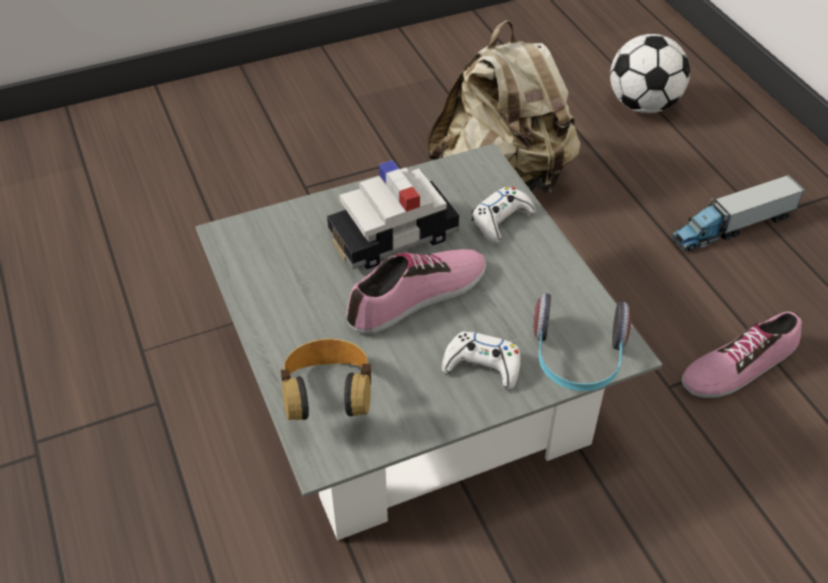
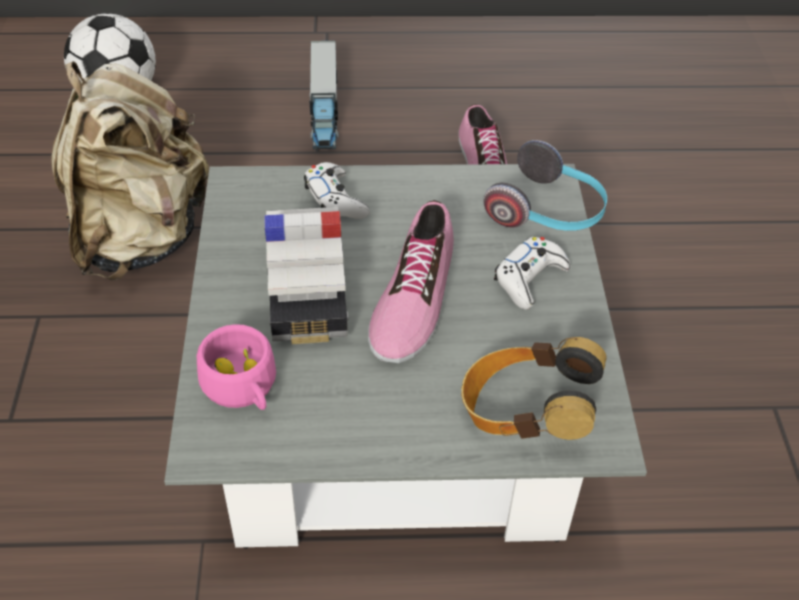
camera: 70 degrees left, 0 degrees up
(285, 235) = (243, 388): none -> pink cup
(418, 297) = (412, 298): shoe -> shoe turned 150 degrees counterclockwise

